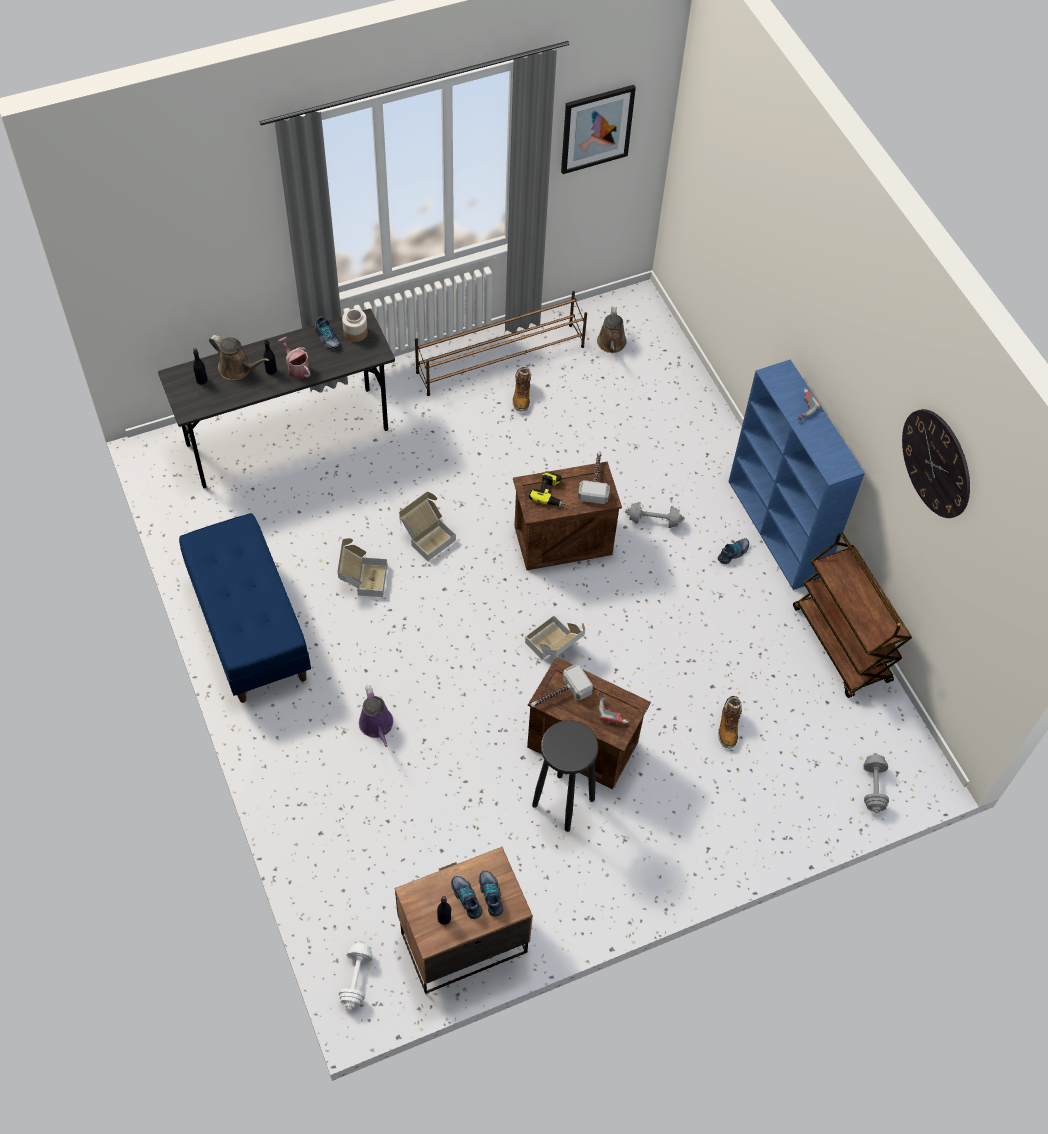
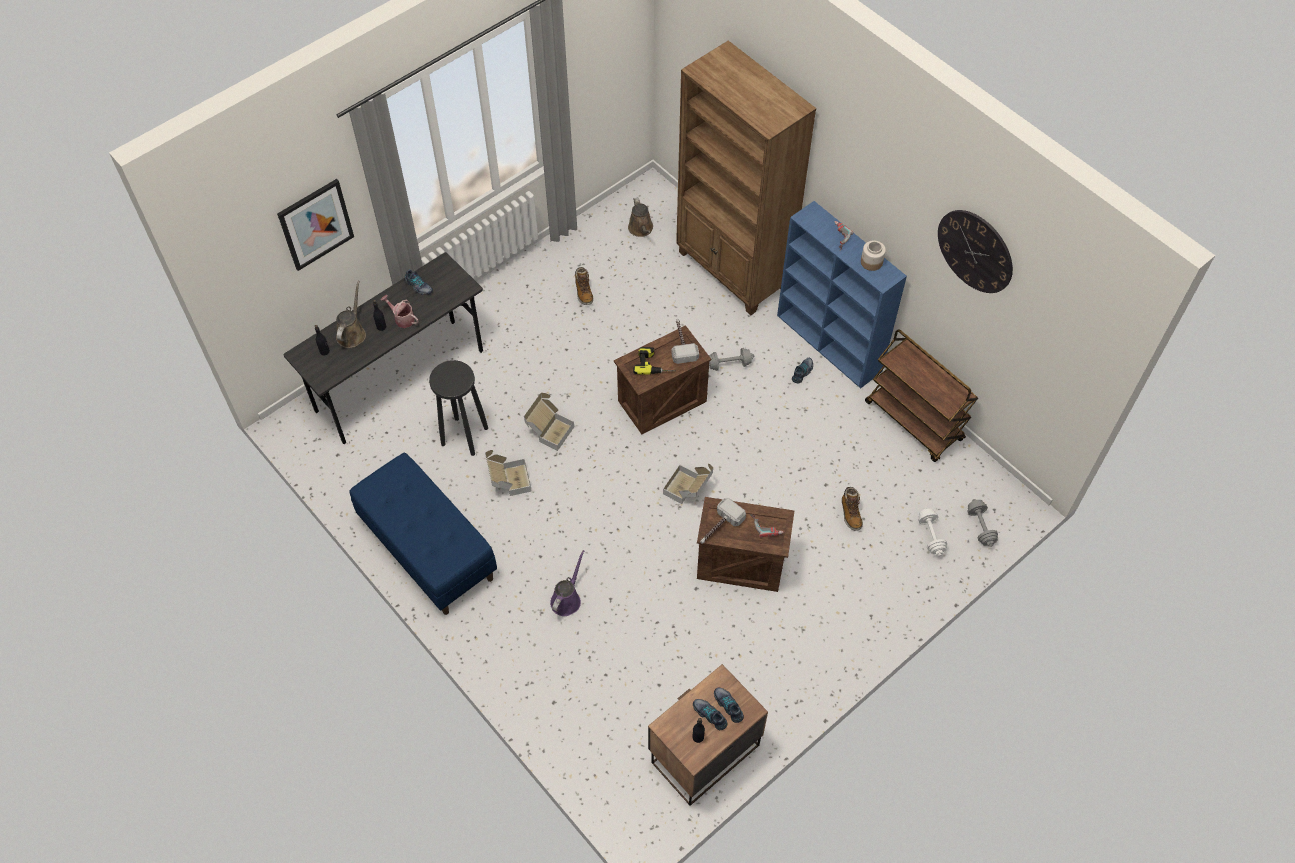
camera: 15 degrees left, 0 degrees up
(238, 369) = (352, 333): brown watering can -> brown watering can turned 90 degrees counterclockwise
(355, 333) = (440, 276): jar -> jar (871, 262)
(356, 978) = (629, 812): white dumbbell -> white dumbbell (930, 536)
(377, 726) = (567, 599): purple watering can -> purple watering can turned 120 degrees counterclockwise
(501, 359) = (555, 266): brown shoe rack -> none
(562, 802) = (742, 615): black stool -> black stool (464, 436)
(596, 128) = (596, 51): picture -> picture (315, 224)
(697, 418) = (733, 271): none -> brown bookcase

